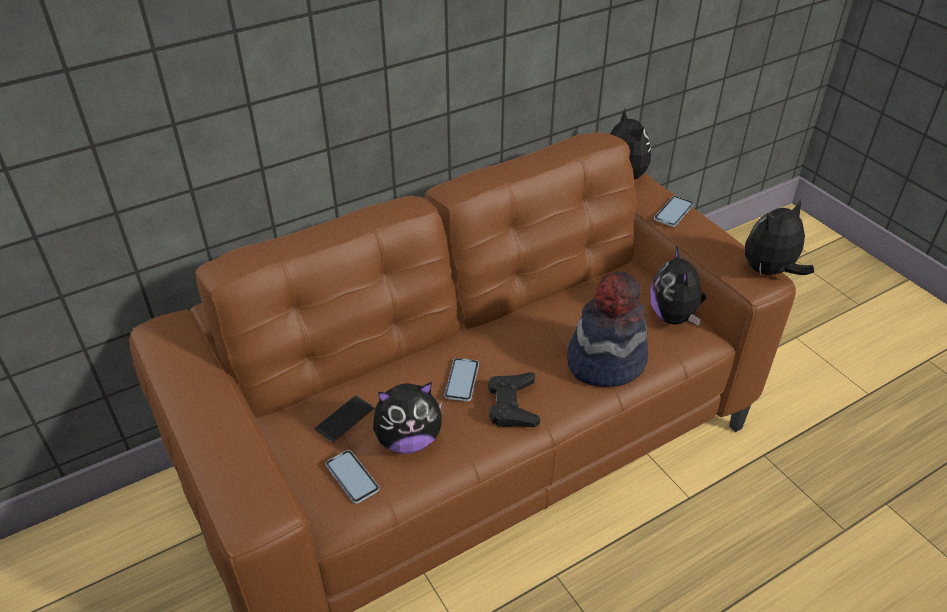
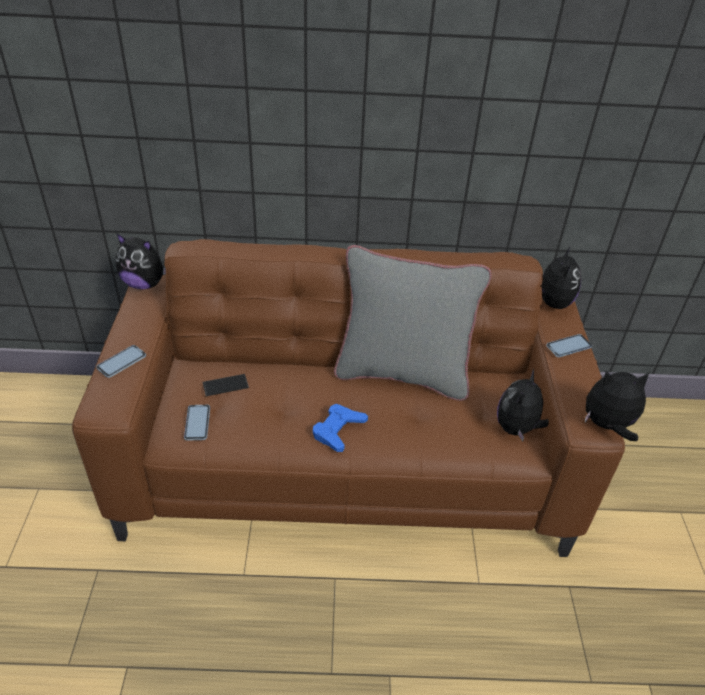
camera: 30 degrees right, 0 degrees up
(408, 440) = (251, 418): plush toy -> plush toy (145, 284)
(462, 380) = (320, 398): phone -> phone (121, 362)
(512, 405) = (338, 430): black game controller -> blue game controller
(522, 314) = (402, 374): none -> grey pillow
(605, 360) = (432, 433): hat -> none

